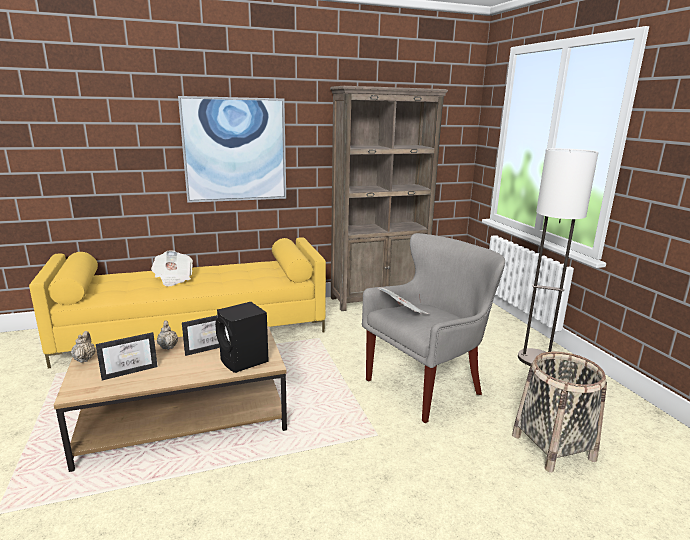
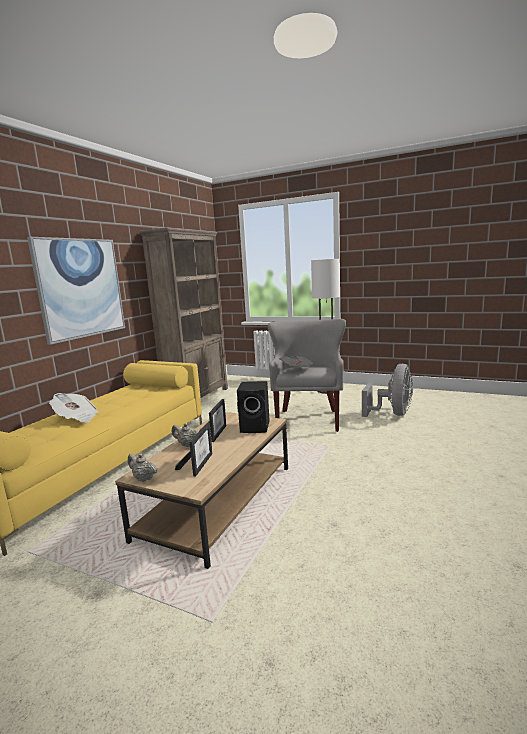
camera: 45 degrees left, 5 degrees down
(553, 447) = (393, 414): basket -> grey fan

